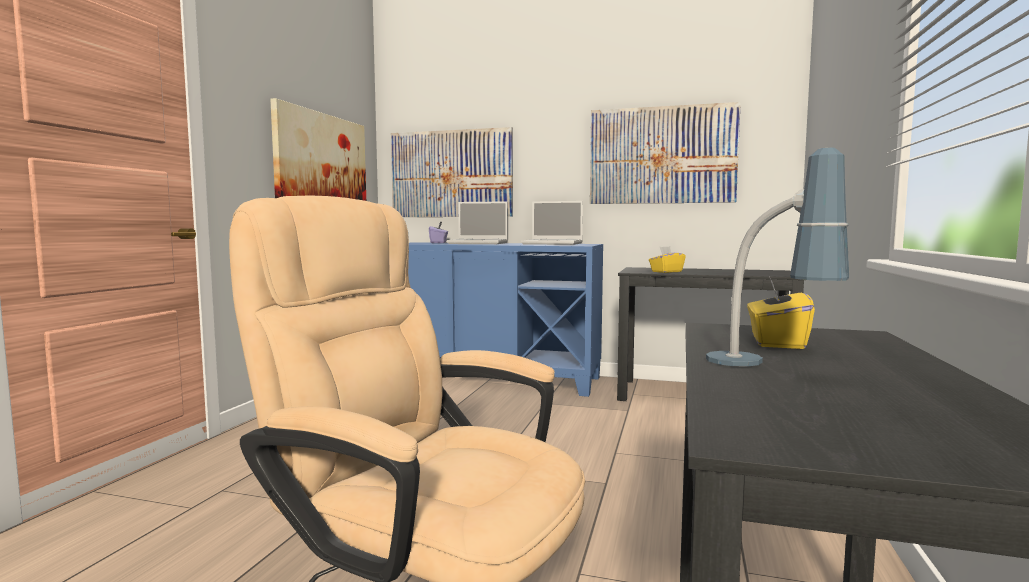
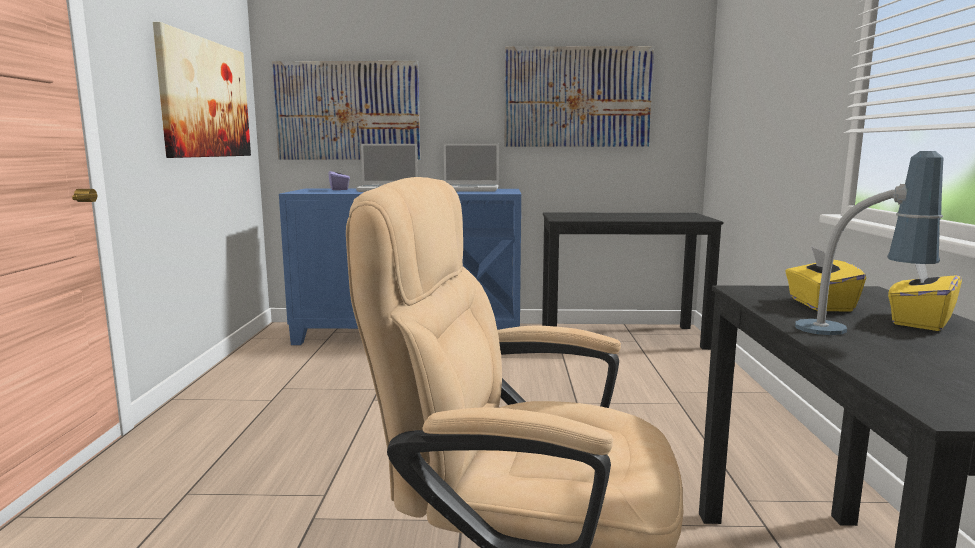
camera: 15 degrees left, 5 degrees up
(666, 272) = (592, 218): yellow tissue box -> yellow tissue box (919, 321)

